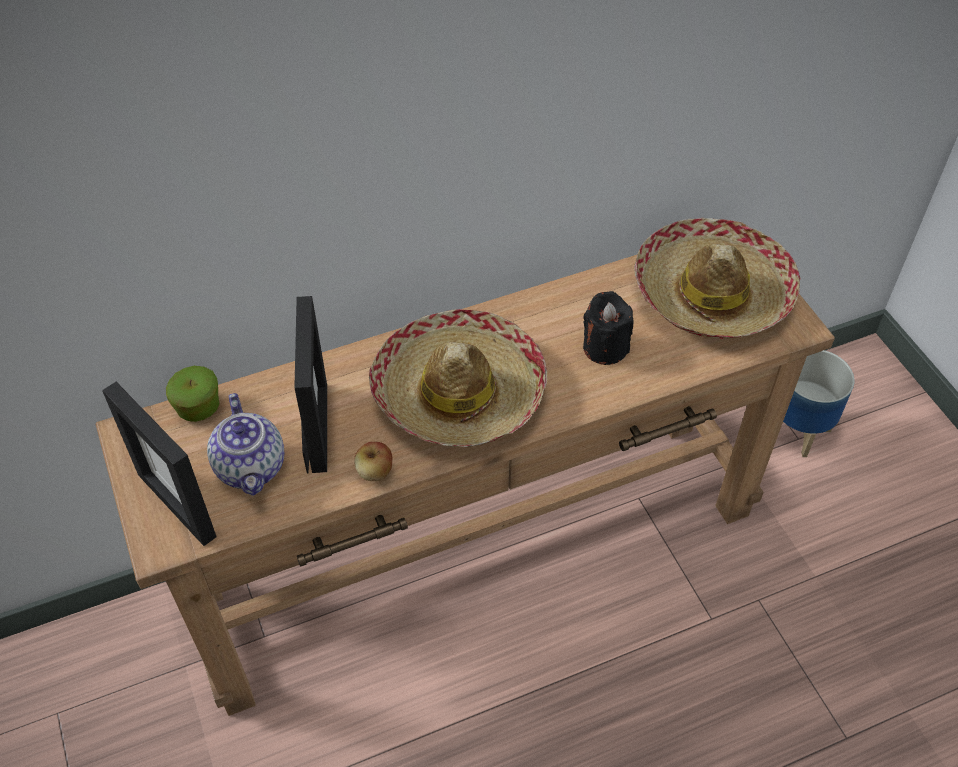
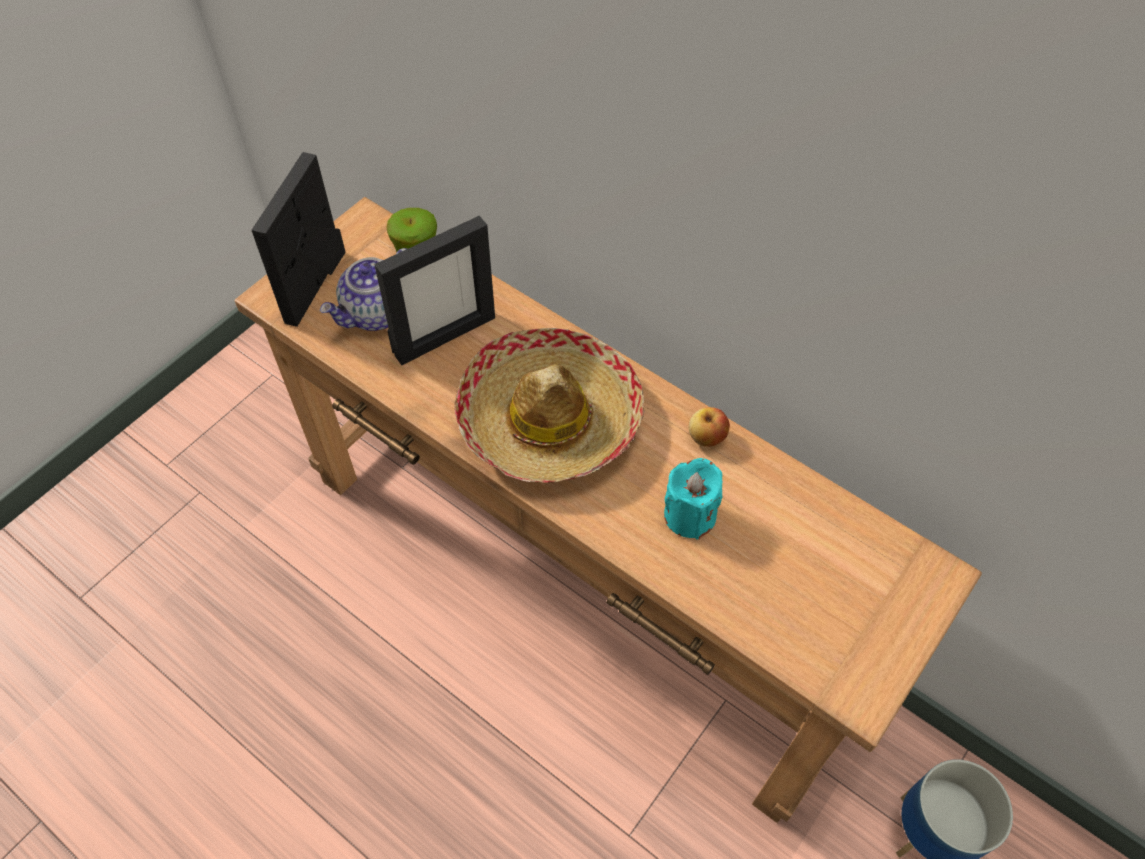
camera: 60 degrees right, 5 degrees up
(375, 472) = (421, 399): apple -> apple (706, 437)
(605, 347) = (689, 515): black candle -> turquoise candle
(711, 293) = (842, 585): hat -> none

